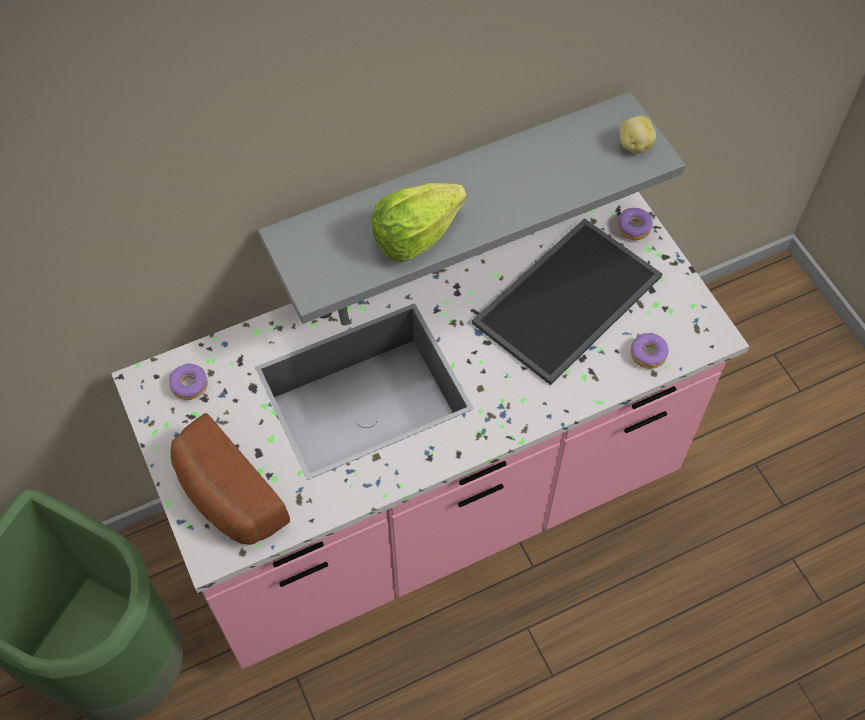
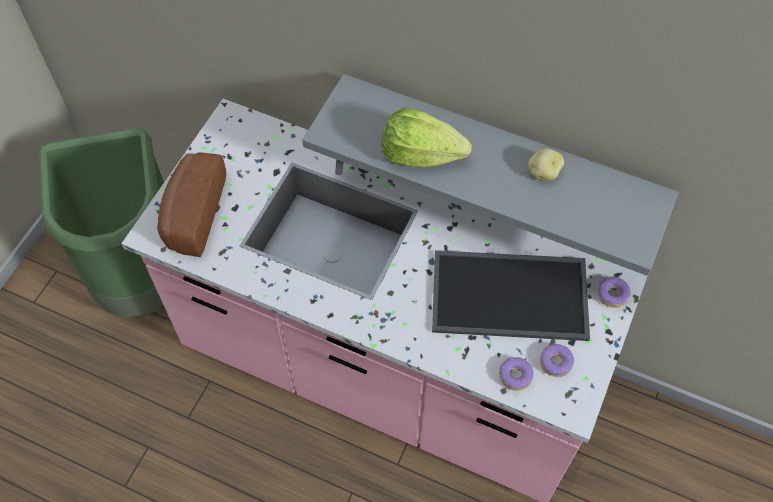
camera: 50 degrees right, 0 degrees up
(189, 385) = (249, 140): donut -> donut (556, 362)
(634, 145) = (631, 226): potato -> potato (543, 172)

